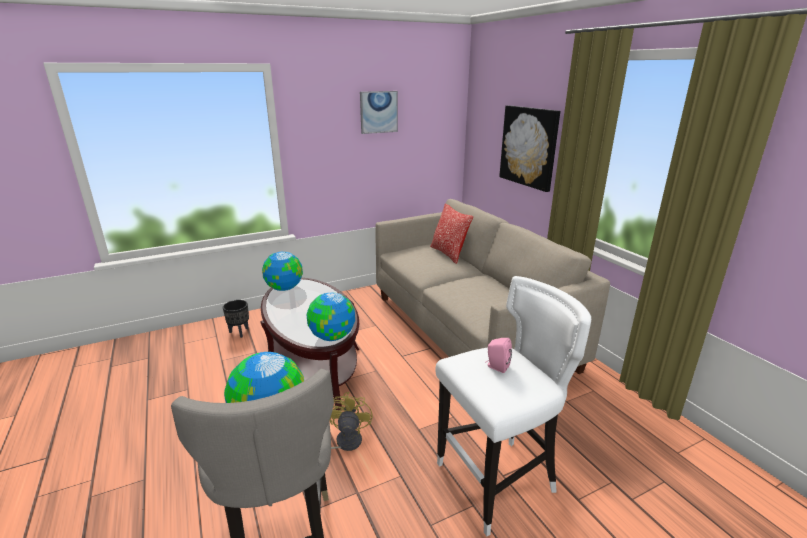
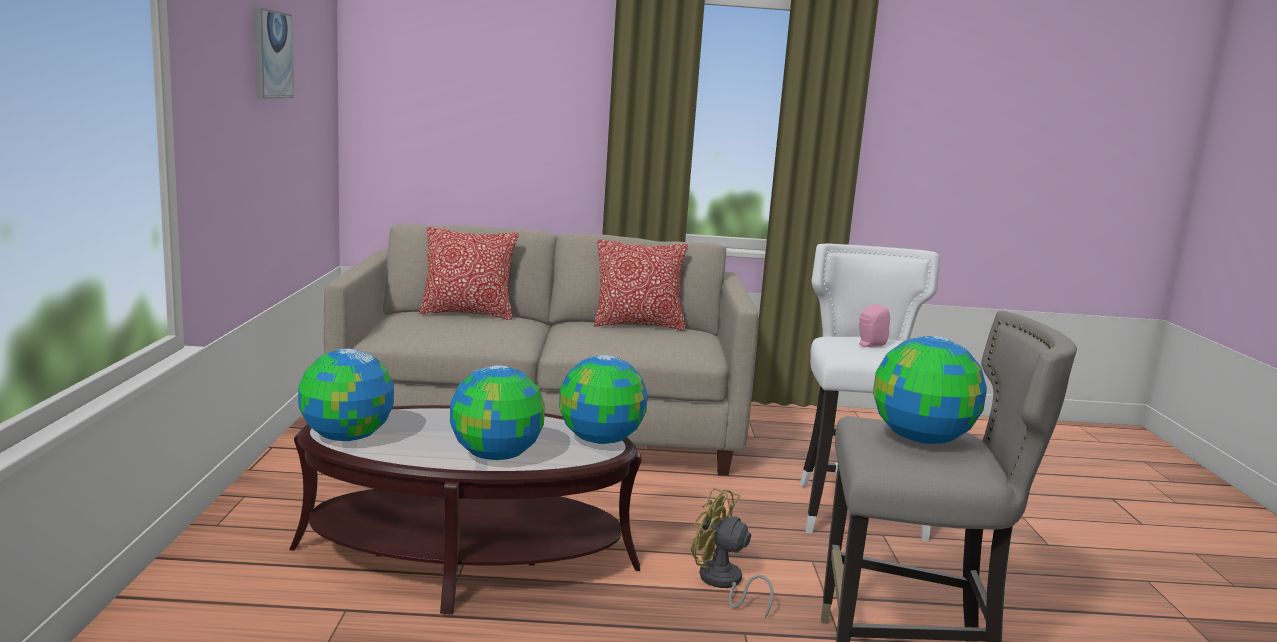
camera: 65 degrees left, 10 degrees down
(239, 332) = (223, 615): black planter -> none
(289, 320) = (497, 456): none -> globe
(507, 292) = (638, 325): none -> pillow
(529, 147) = (523, 120): picture -> none

